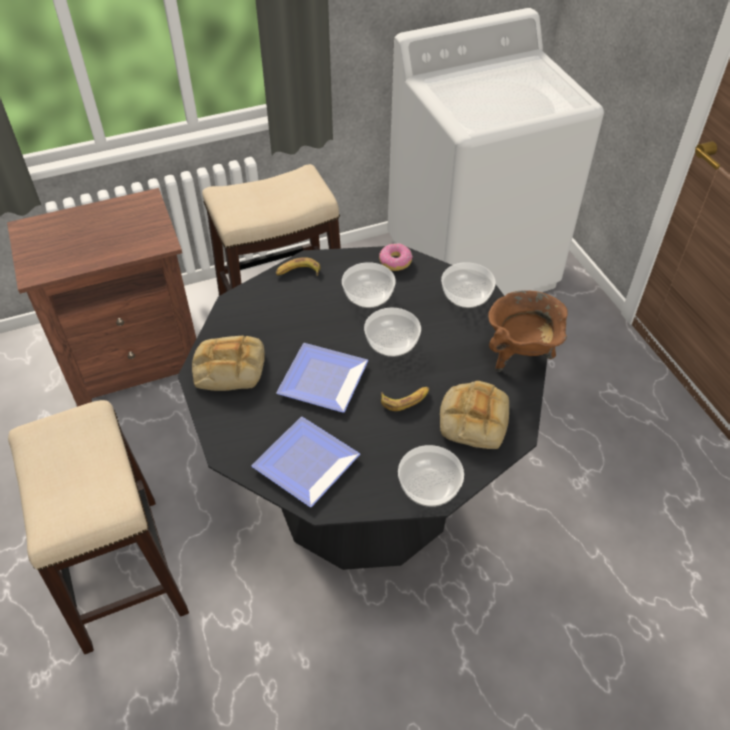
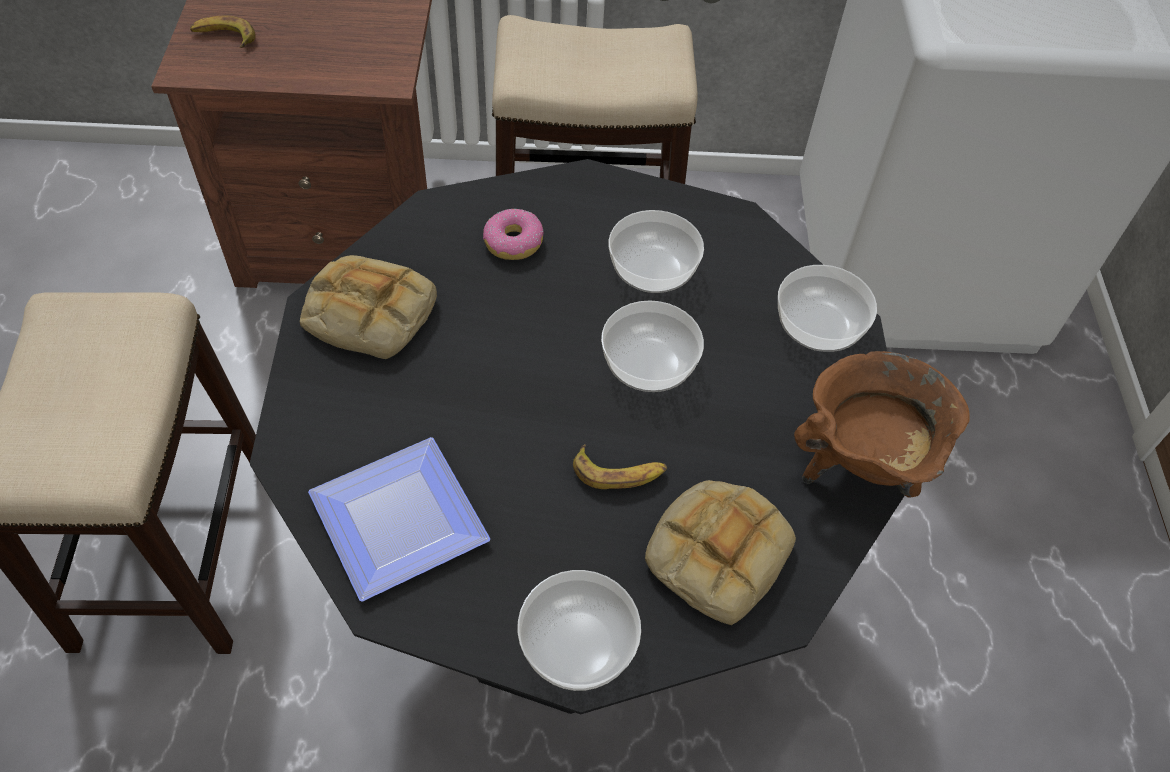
camera: 20 degrees right, 5 degrees up
(298, 272) = (560, 193): banana -> banana (224, 37)
(321, 377) = (503, 382): plate -> none
(395, 261) = (727, 226): donut -> donut (513, 242)

